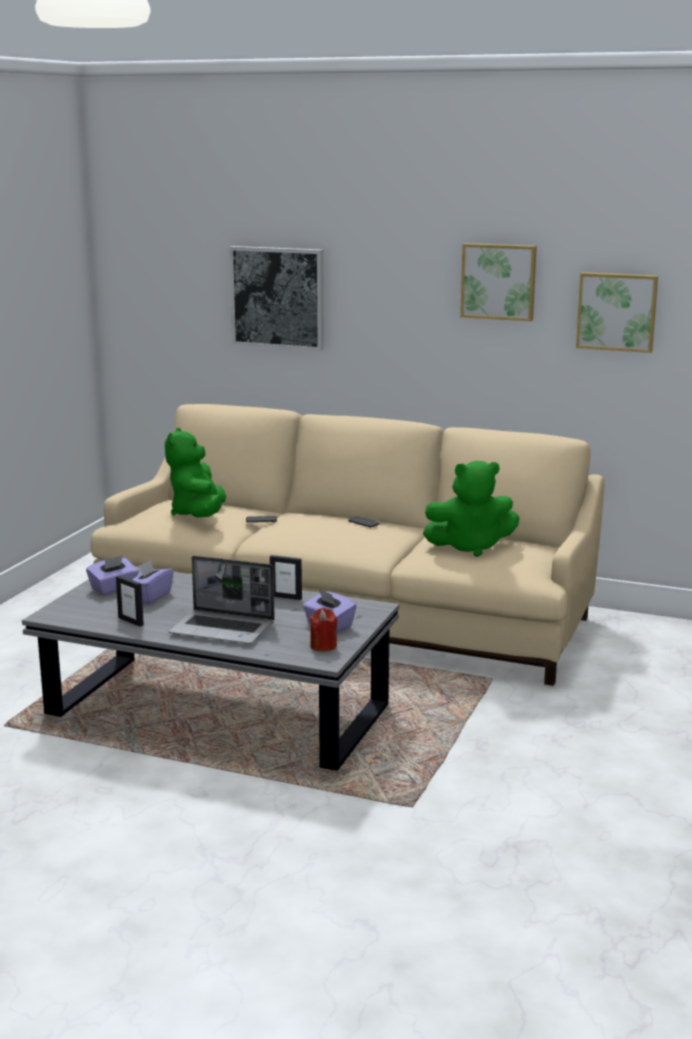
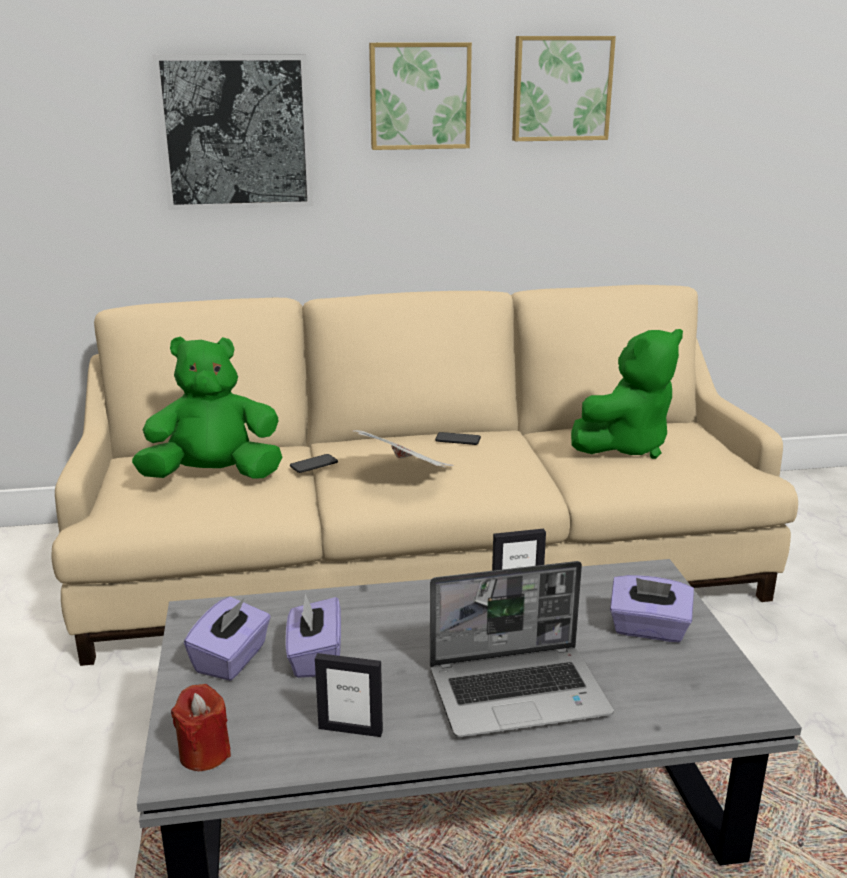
camera: 30 degrees left, 5 degrees up
(198, 515) = (214, 476): green plush toy -> green plush toy turned 105 degrees clockwise
(301, 533) = (405, 474): none -> newspaper
(323, 646) = (703, 676): red candle -> red candle (204, 753)
(617, 311) = (706, 119): picture -> picture (419, 96)

